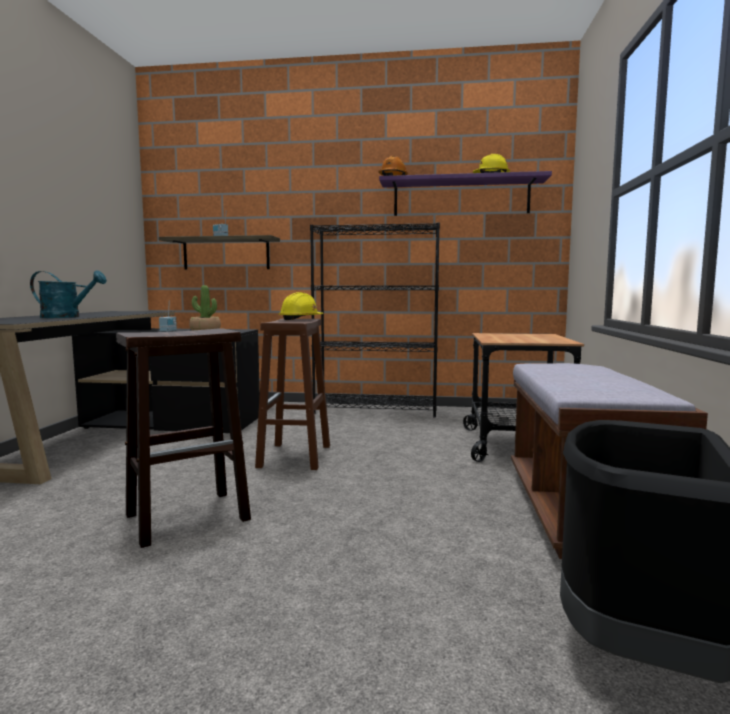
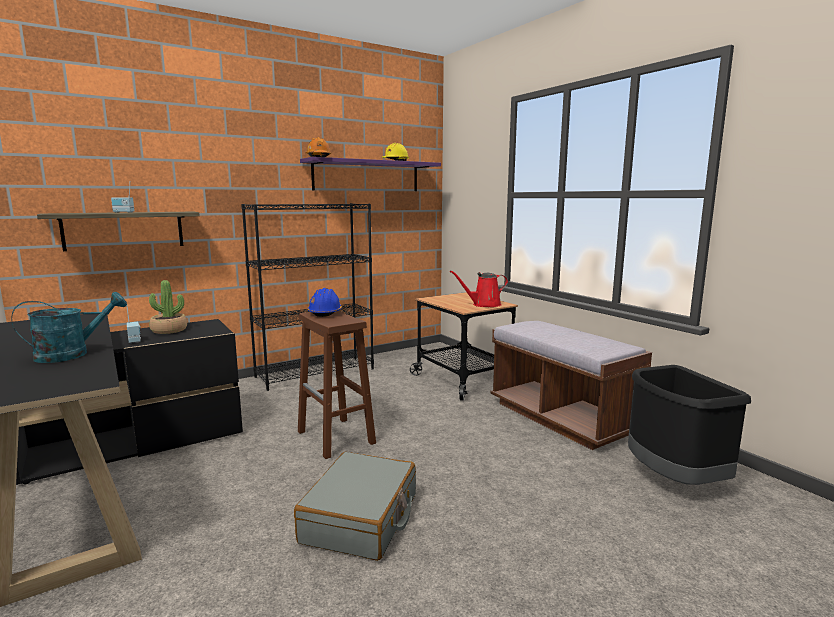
camera: 40 degrees left, 5 degrees up
(189, 516) = (361, 518): brown stool -> grey suitcase
(300, 319) = (325, 312): yellow hard hat -> blue hard hat
(534, 340) = (484, 305): none -> red watering can

